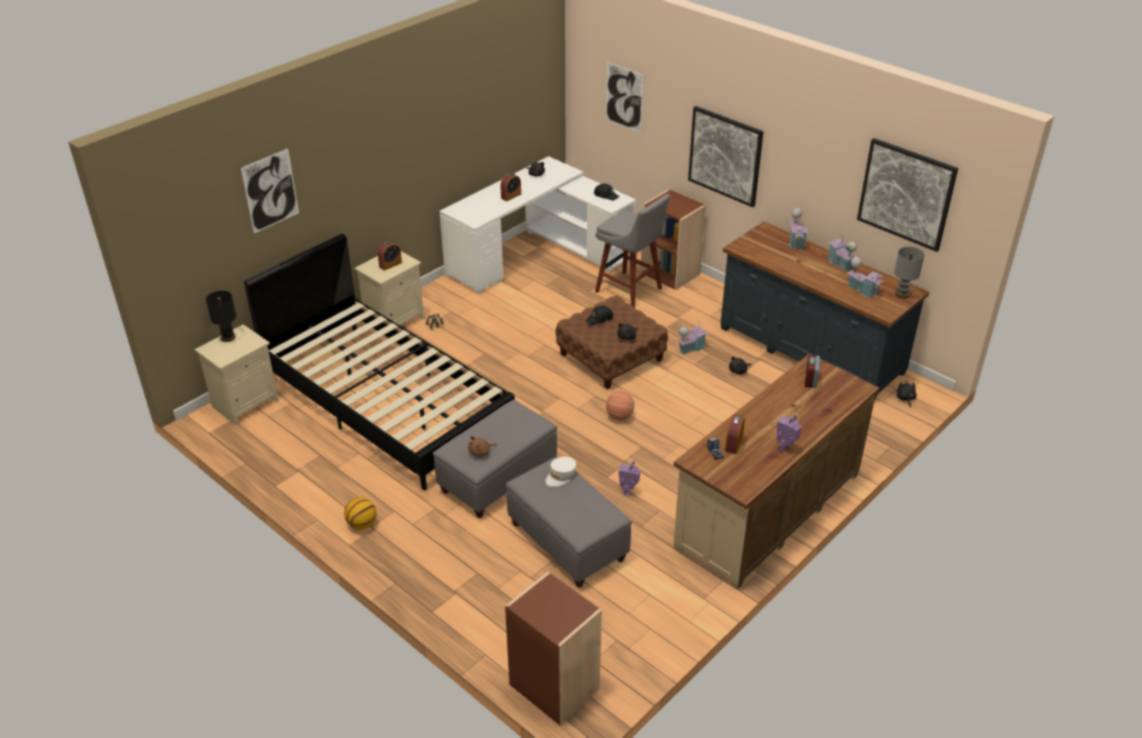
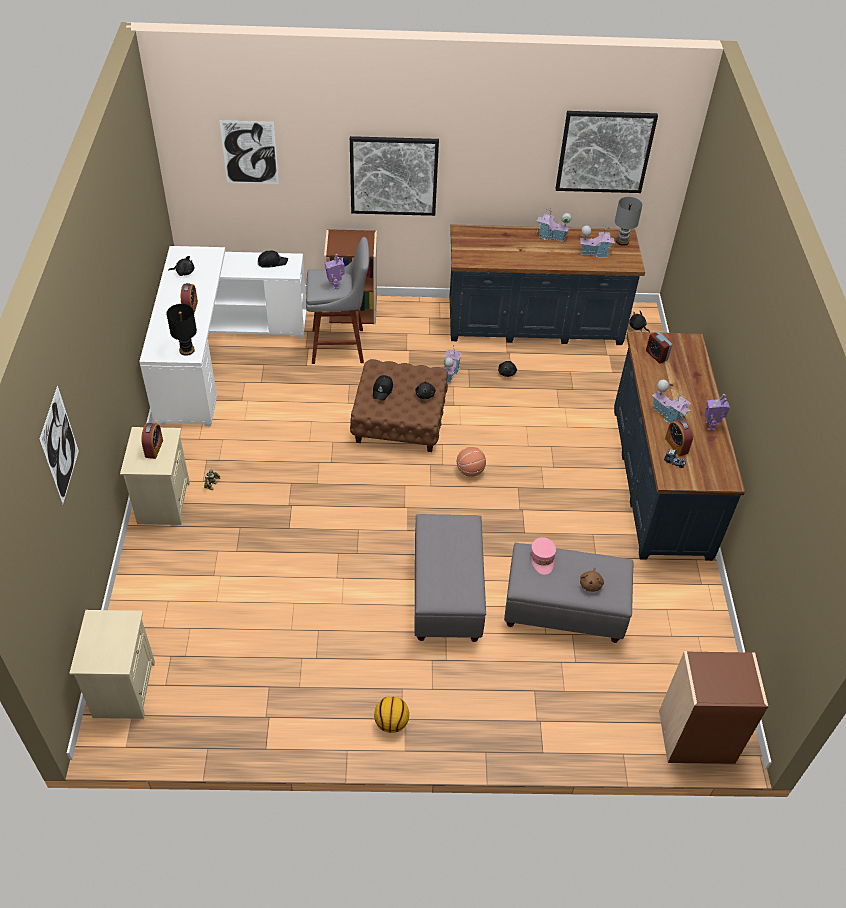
camera: 45 degrees left, 10 degrees up
(228, 337) = (89, 634): black table lamp -> black table lamp (187, 350)
(386, 402) = (263, 591): black bed -> none
(480, 452) = (457, 583): brown plush toy -> brown plush toy (591, 584)
(561, 476) = (542, 559): white cap -> pink cap
(628, 491) = (554, 534): toy robot -> toy robot (335, 285)
(767, 511) = (659, 482): beige dresser -> blue dresser
(796, 242) = (497, 232): toy house -> toy house (668, 414)

